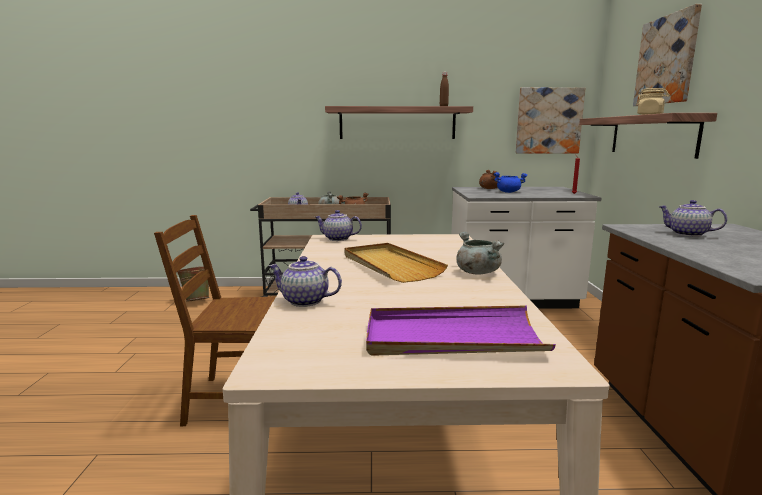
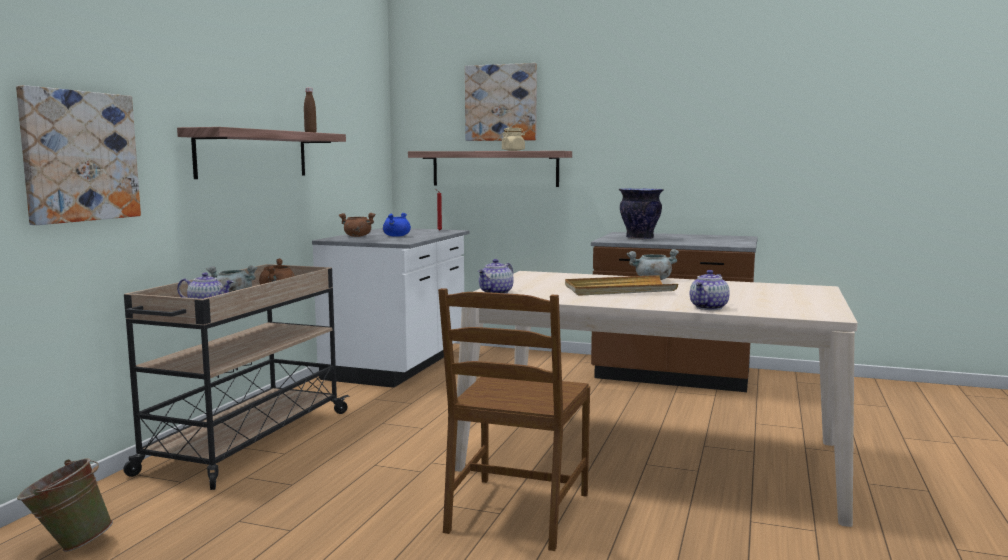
camera: 70 degrees left, 5 degrees down
(452, 337) = (782, 293): purple tray -> none
(548, 121) = (366, 152): picture -> picture (79, 156)
(687, 234) = (640, 238): teapot -> vase

